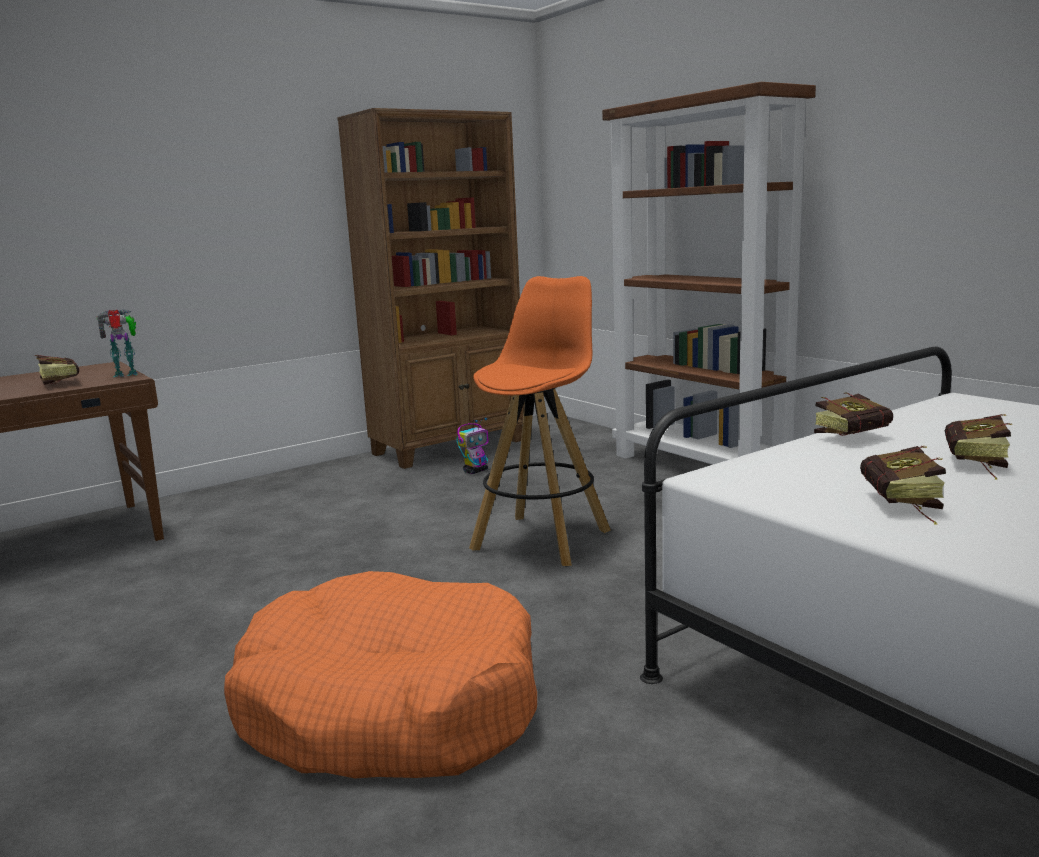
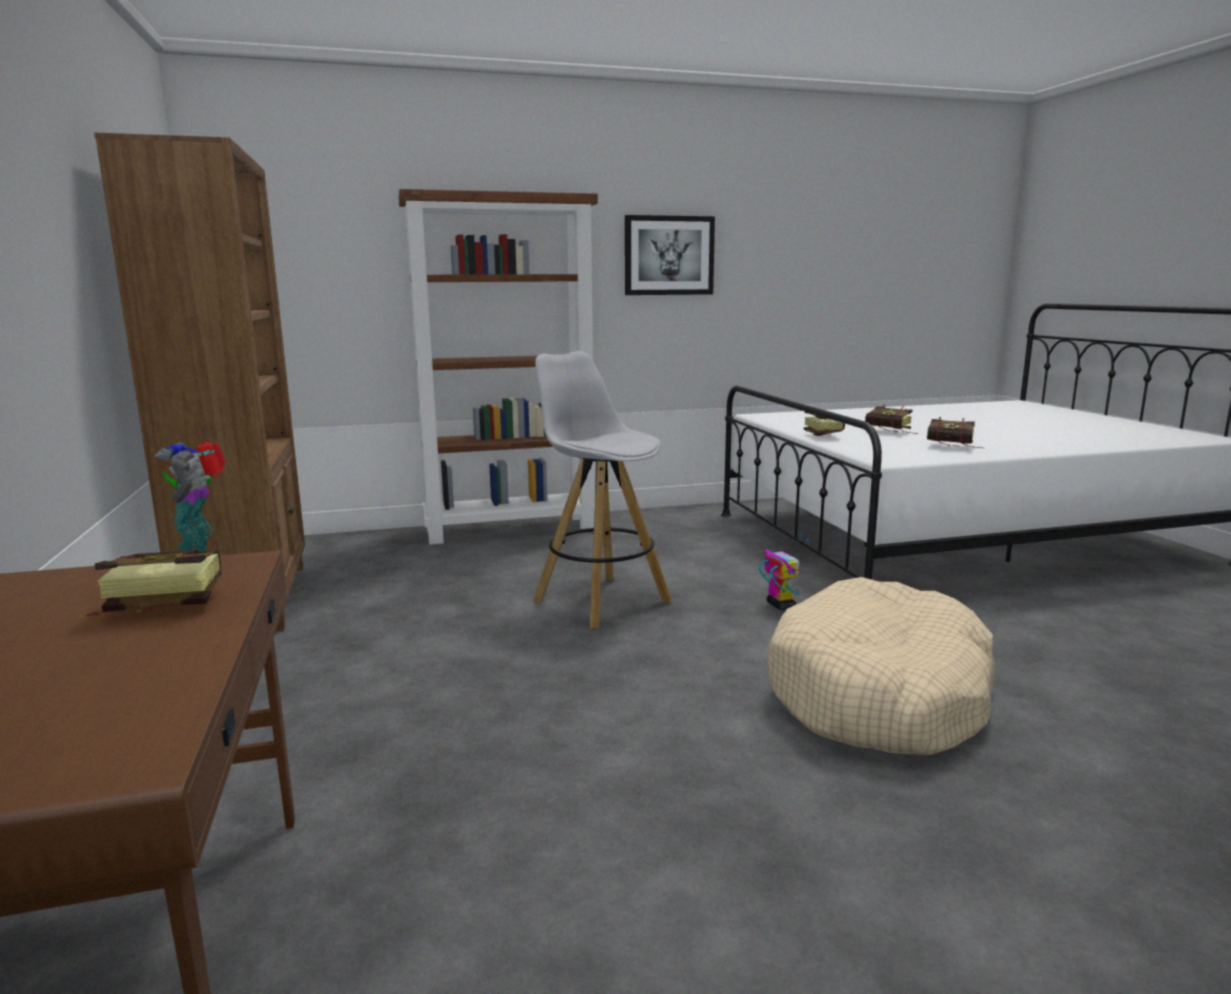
camera: 70 degrees left, 0 degrees up
(389, 707) = (879, 695): orange dog bed -> beige dog bed
(476, 471) = (365, 599): toy robot -> toy robot (780, 605)
(542, 539) = (600, 601): orange stool -> white stool
(933, 145) = (669, 255): none -> picture

